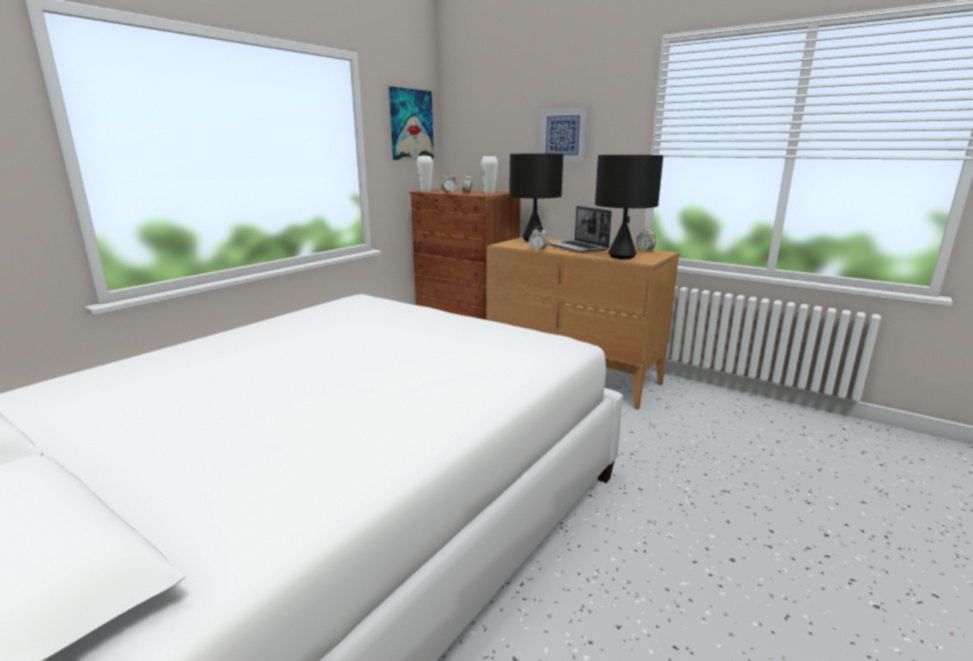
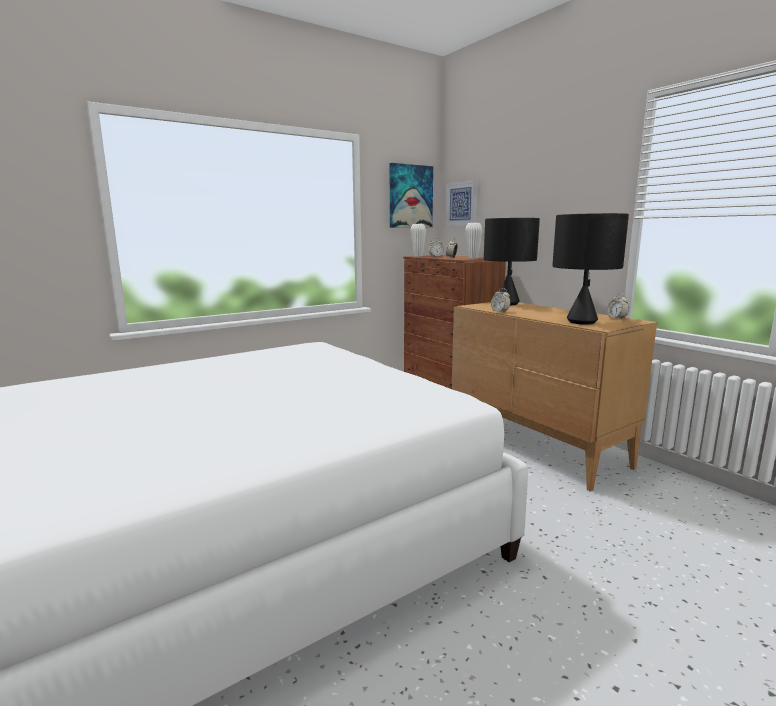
camera: 20 degrees right, 5 degrees down
(563, 135) = (547, 200): picture -> picture (461, 204)
(578, 247) = (545, 312): laptop -> none

